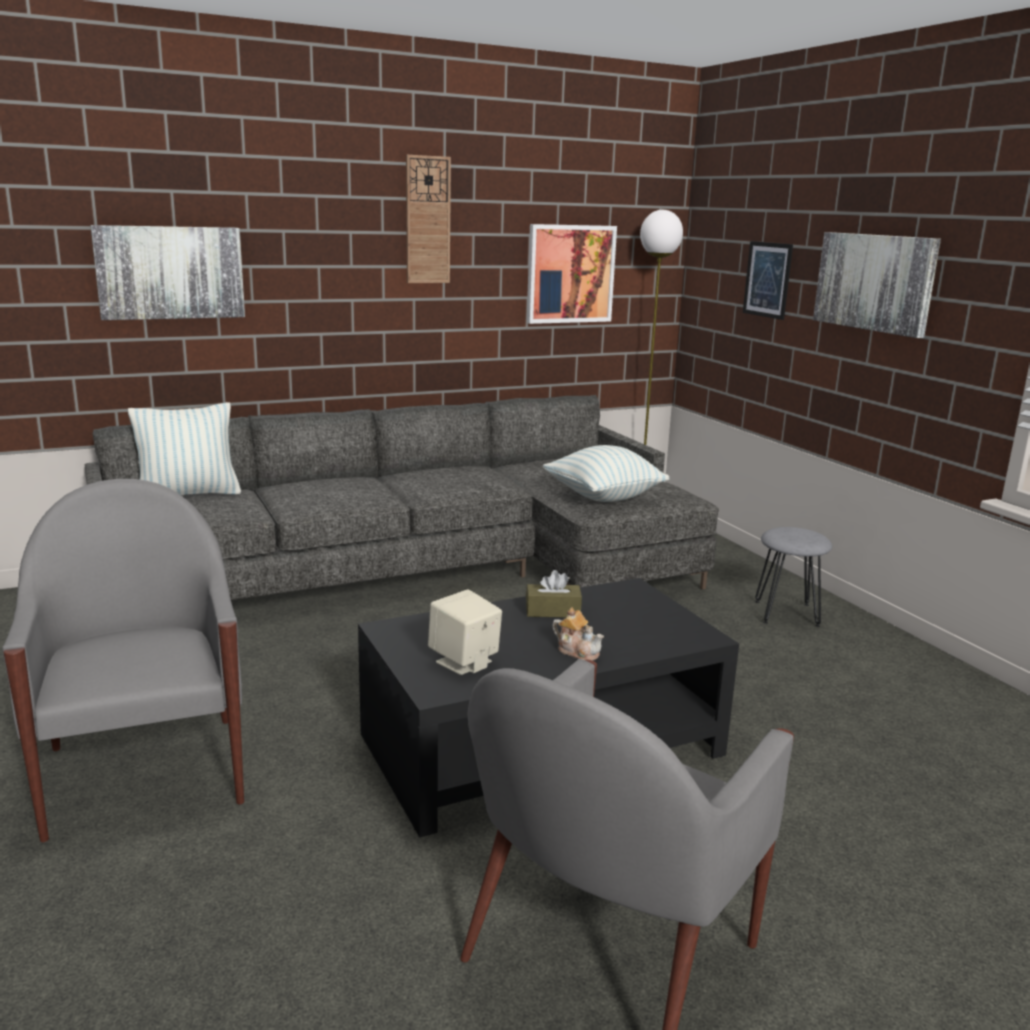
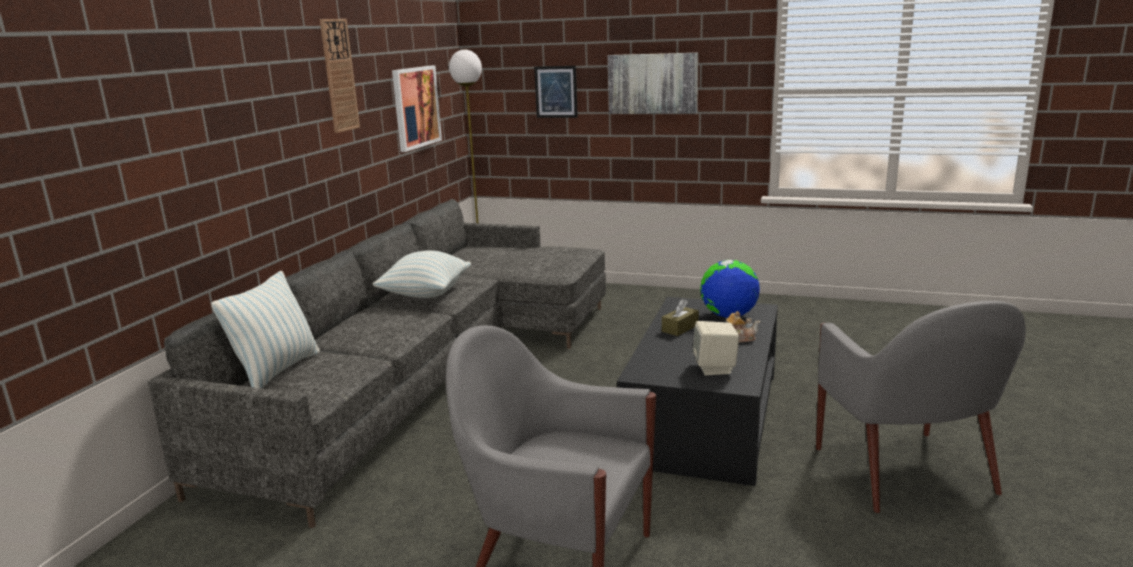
camera: 45 degrees left, 0 degrees up
(170, 272) = (179, 156): picture -> none
(603, 497) = (545, 264): pillow -> pillow (425, 294)
(640, 626) = (728, 316): none -> globe
(787, 613) = (659, 304): grey stool -> none

